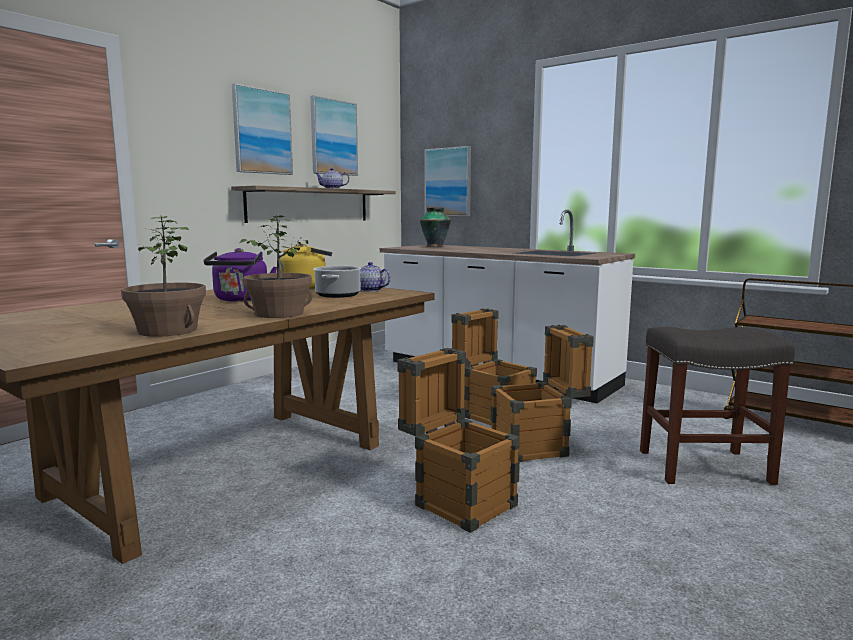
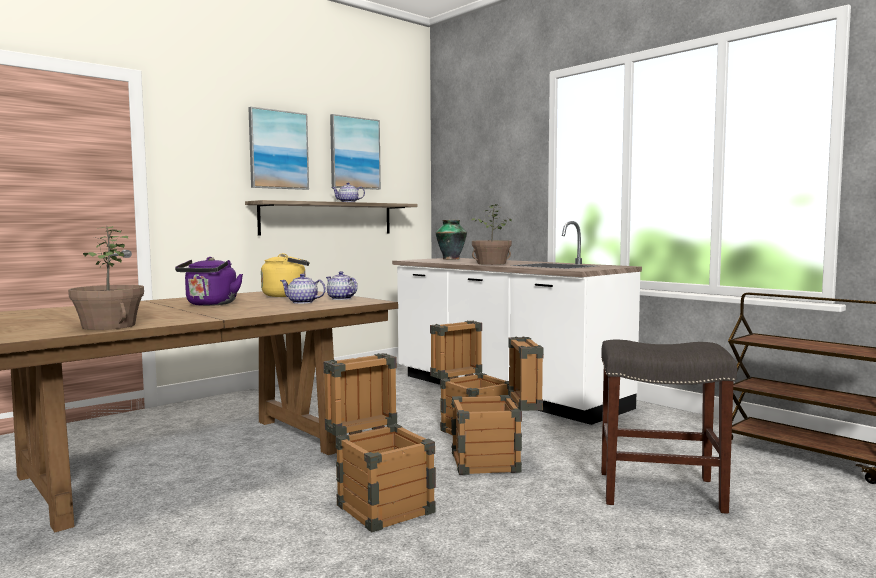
camera: 10 degrees right, 5 degrees down
(279, 313) = (223, 315): potted plant -> potted plant (491, 263)
(338, 295) = (303, 302): cooking pot -> teapot
(448, 182) = (472, 194): picture -> none

